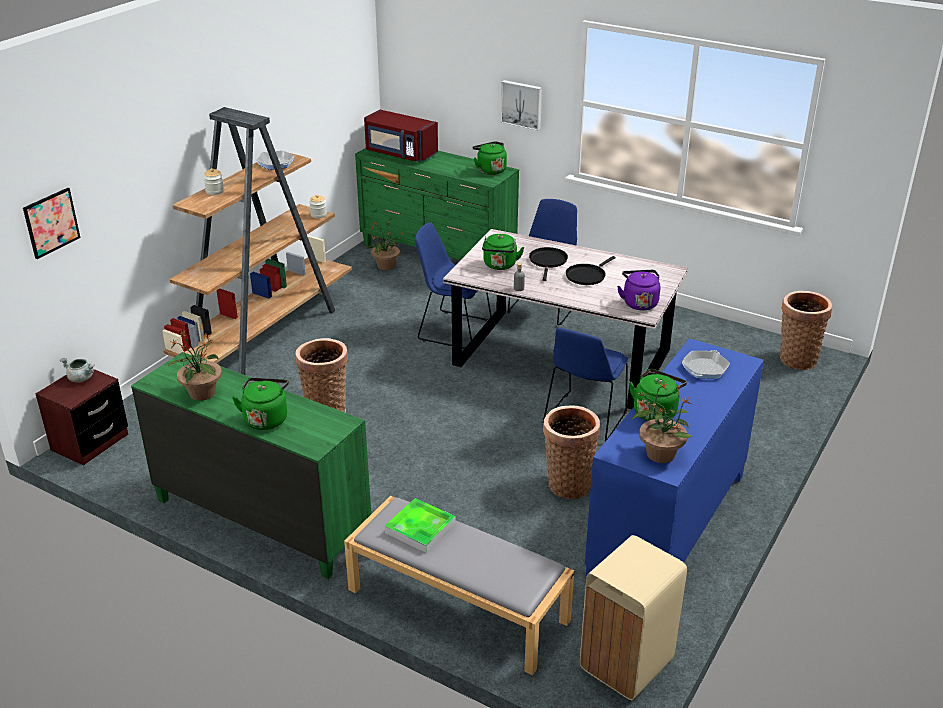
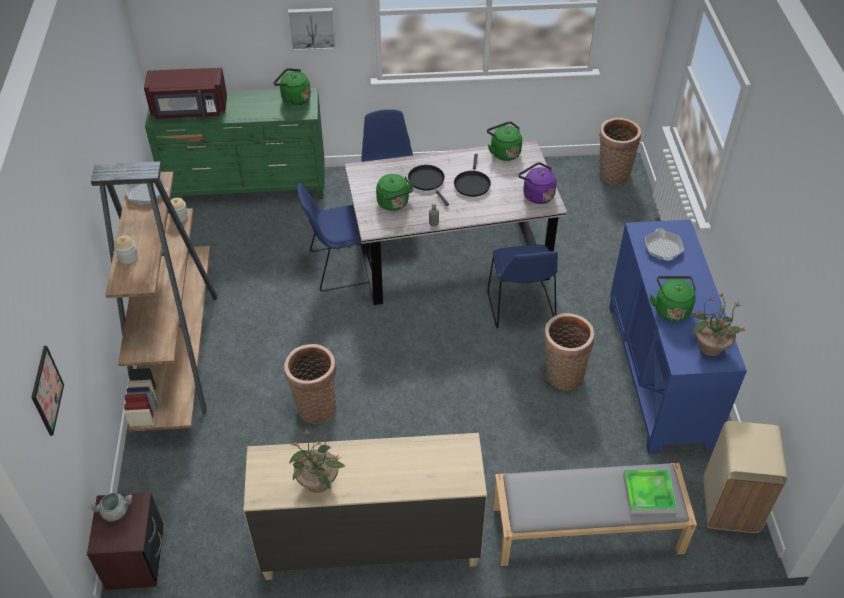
camera: 35 degrees left, 15 degrees up
(261, 518) = (369, 544): green dresser -> beige dresser
(266, 418) = (401, 477): green kettle -> green kettle (504, 152)
(385, 266) = (213, 223): potted plant -> none
(420, 528) = (553, 492): tray -> tray (648, 493)

